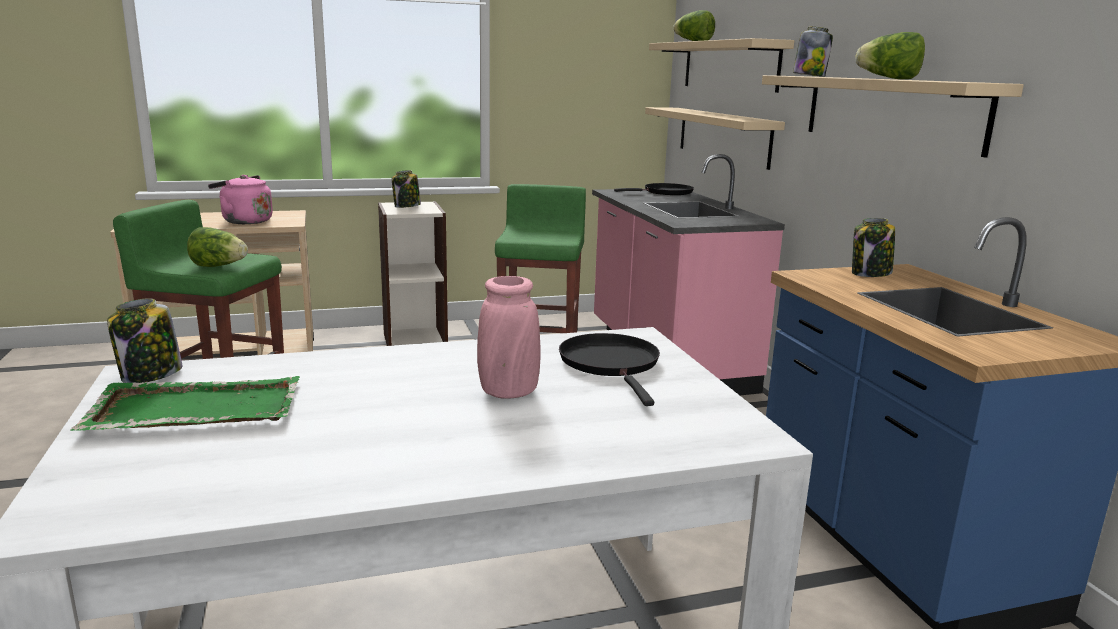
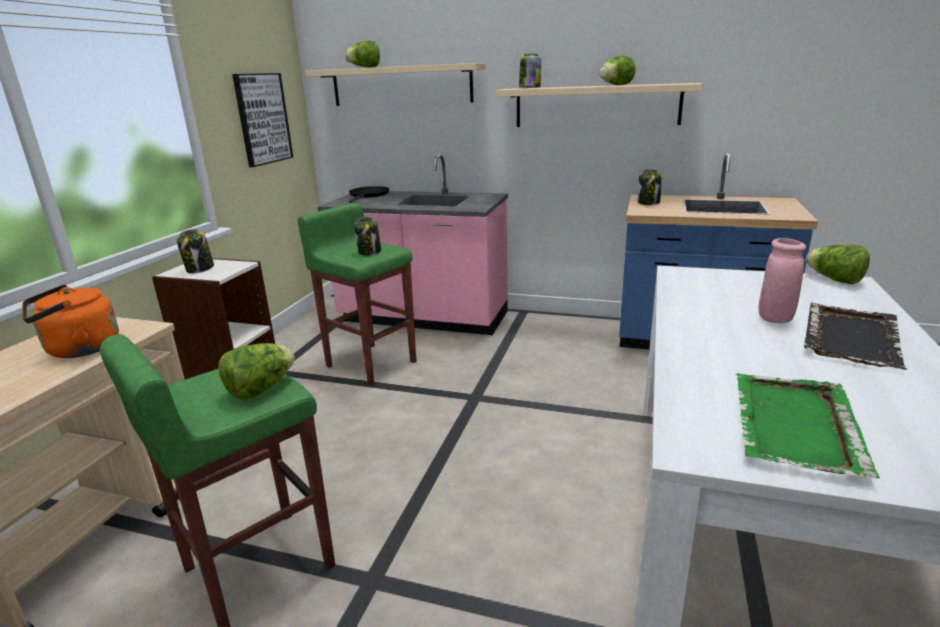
camera: 55 degrees left, 5 degrees up
(150, 375) = (695, 442): jar -> jar (369, 252)
(244, 221) = (79, 350): pink kettle -> orange kettle
(478, 435) = (851, 337): none -> black tray
(587, 90) = (262, 119): none -> picture
(611, 364) = (728, 286): black frying pan -> none
(723, 136) = (405, 141): beige shelf -> none
(745, 425) = (834, 280): none -> lettuce

